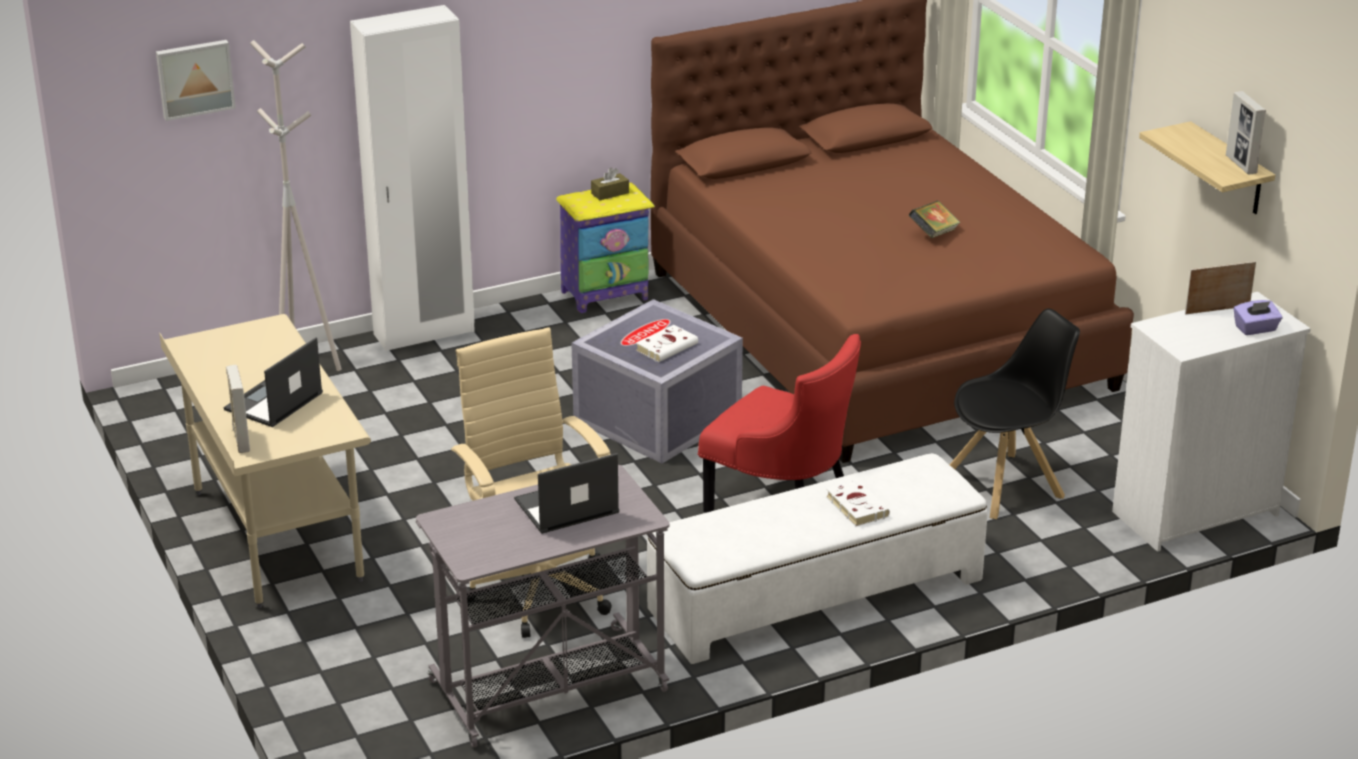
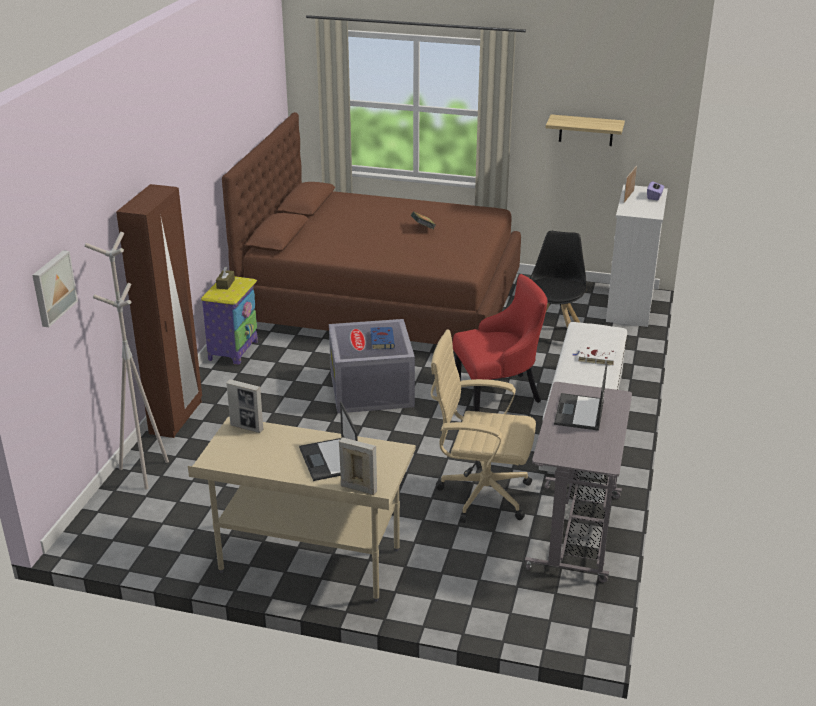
camera: 50 degrees left, 0 degrees up
(424, 333) = (176, 418): white wardrobe -> brown wardrobe
(667, 347) = (382, 340): white book -> blue book
(1241, 164) = (606, 121): picture frame -> picture frame (247, 427)

